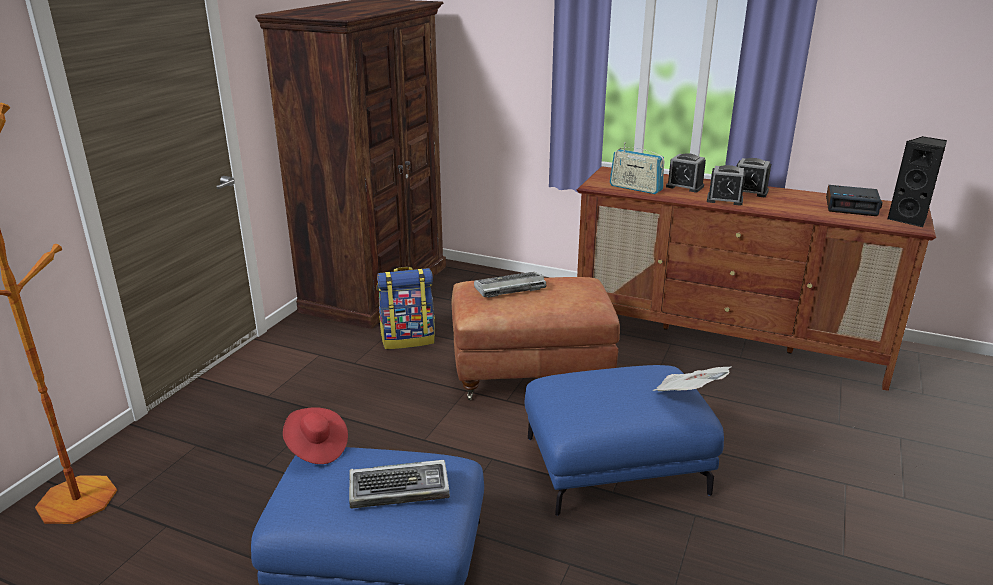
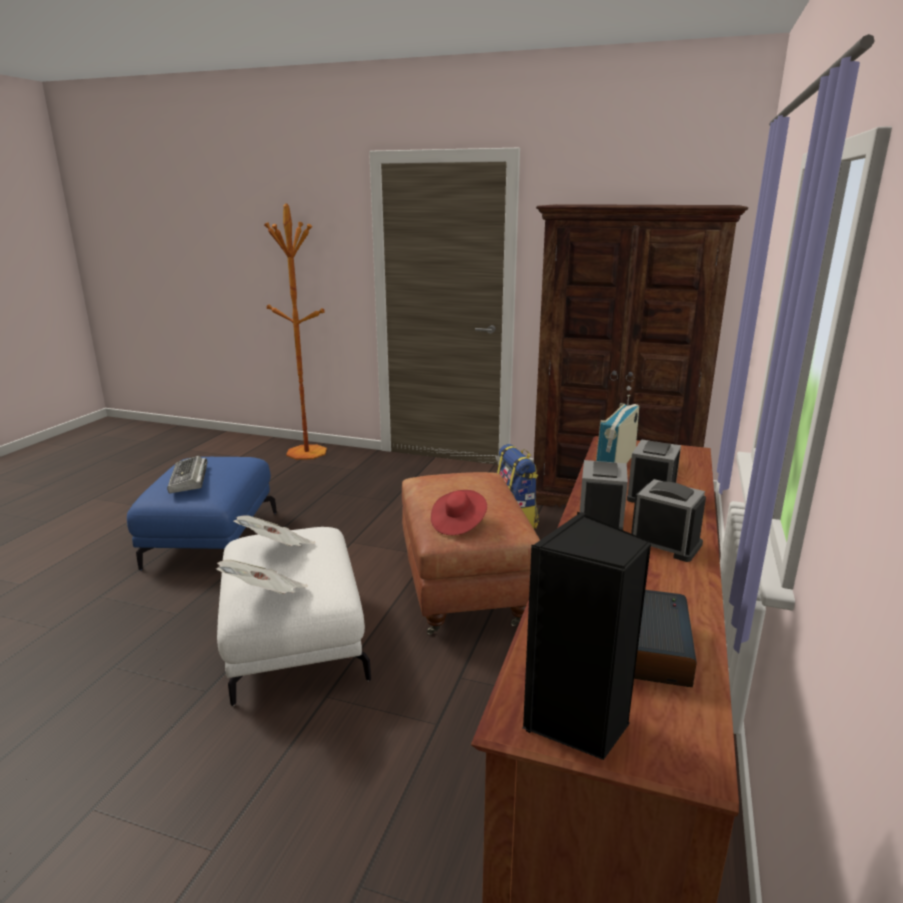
camera: 85 degrees right, 5 degrees down
(316, 448) = (248, 455): red hat -> red hat (458, 524)
(509, 289) = (468, 486): keyboard -> none
(604, 397) = (277, 549): none -> newspaper
(615, 468) = (294, 641): blue ottoman -> white ottoman
(749, 191) = (664, 544): alarm clock -> alarm clock turned 105 degrees clockwise

